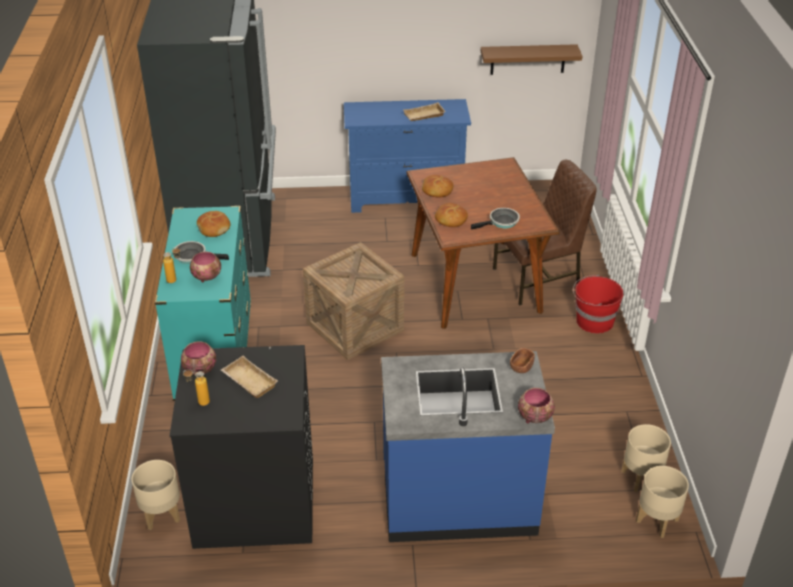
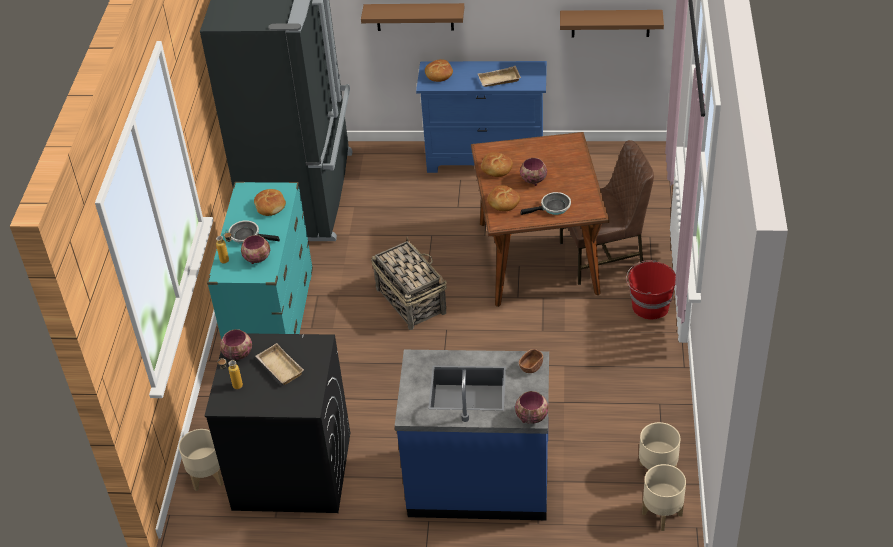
camera: 10 degrees right, 5 degrees up
(339, 56) = (414, 17): none -> brown shelf
(355, 327) = (410, 300): crate -> basket
(364, 112) = (438, 75): none -> bread
(475, 199) = (532, 180): none -> bowl

